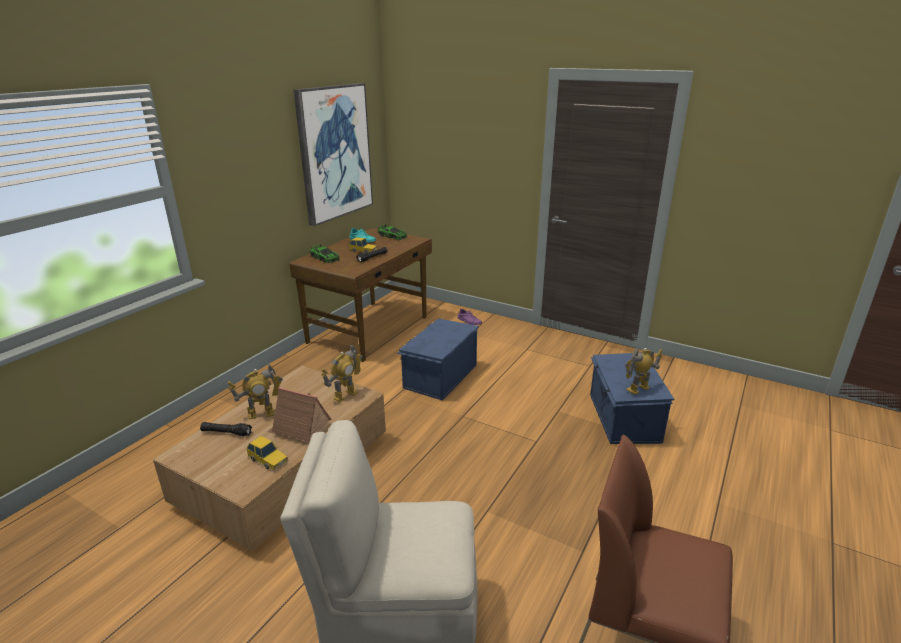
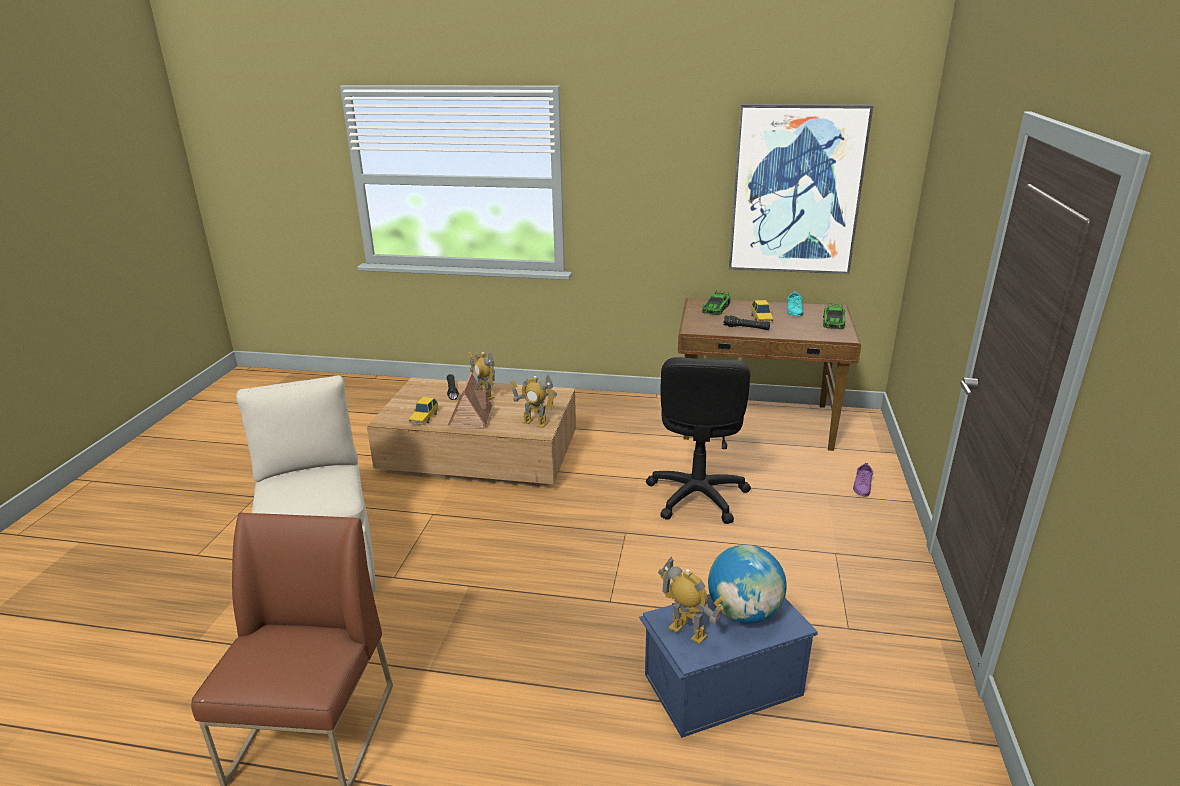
camera: 70 degrees right, 0 degrees up
(439, 376) = (696, 496): blue storage box -> black office chair
(625, 368) = (744, 613): none -> globe

